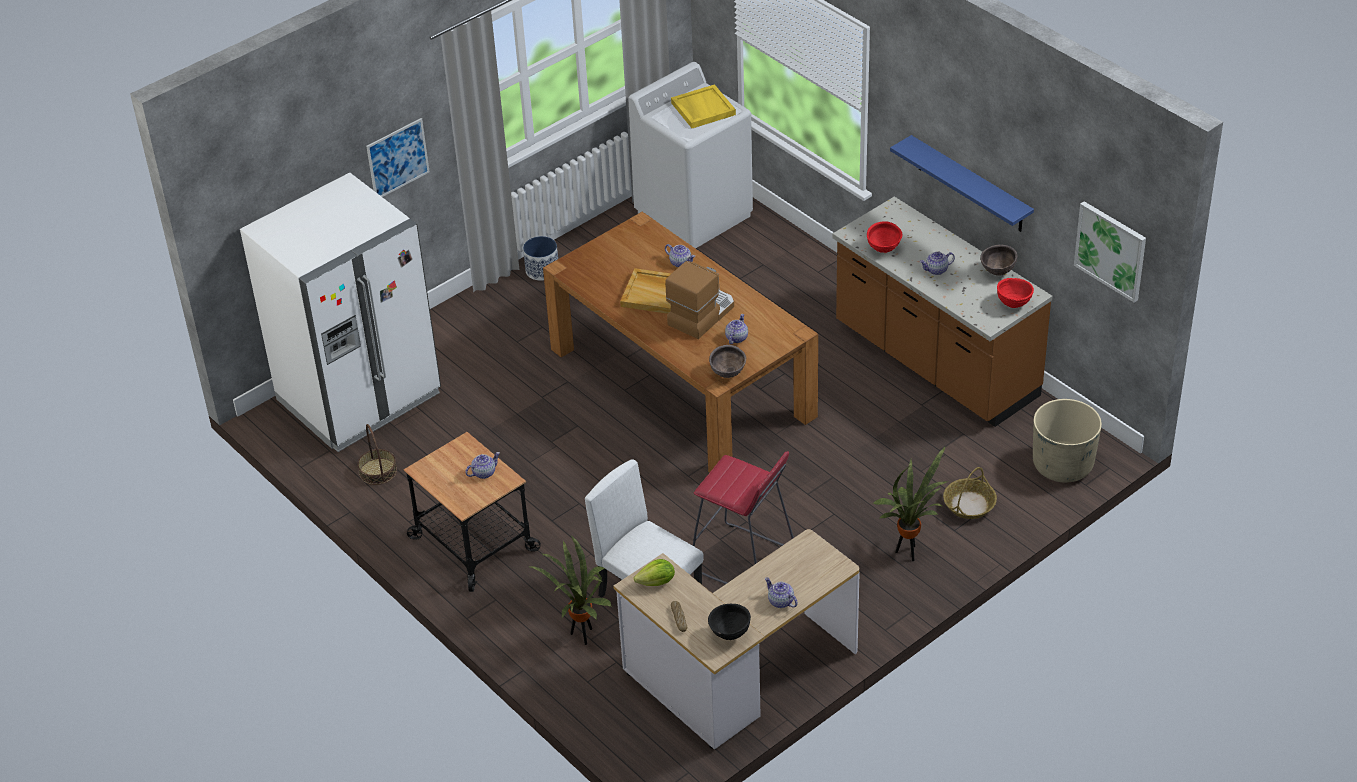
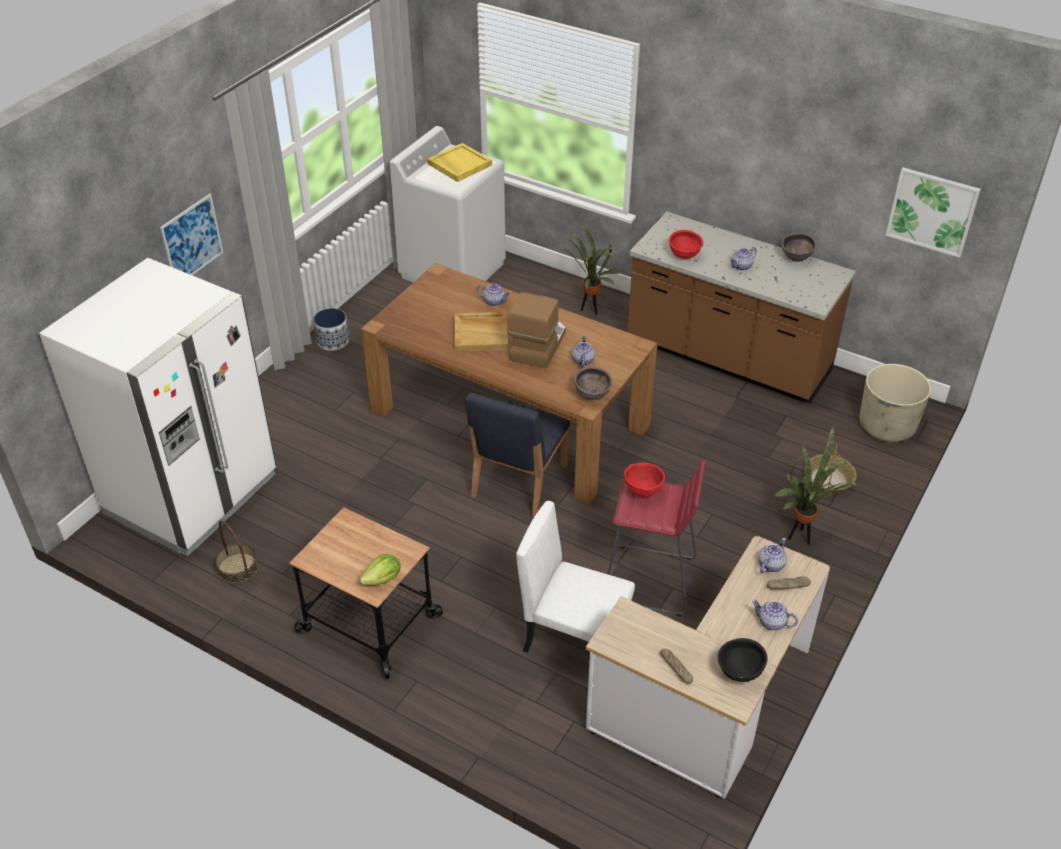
camera: 20 degrees left, 0 degrees up
(484, 472) = (380, 548): teapot -> teapot (770, 564)
(582, 637) = (526, 701): potted plant -> potted plant (590, 311)
(657, 582) = (631, 631): lettuce -> lettuce (383, 579)
(662, 445) = (518, 481): none -> blue chair
(812, 575) = (788, 585): none -> bread
(970, 185) = (758, 181): blue shelf -> none
(1013, 304) = (827, 284): red bowl -> red bowl (643, 492)

